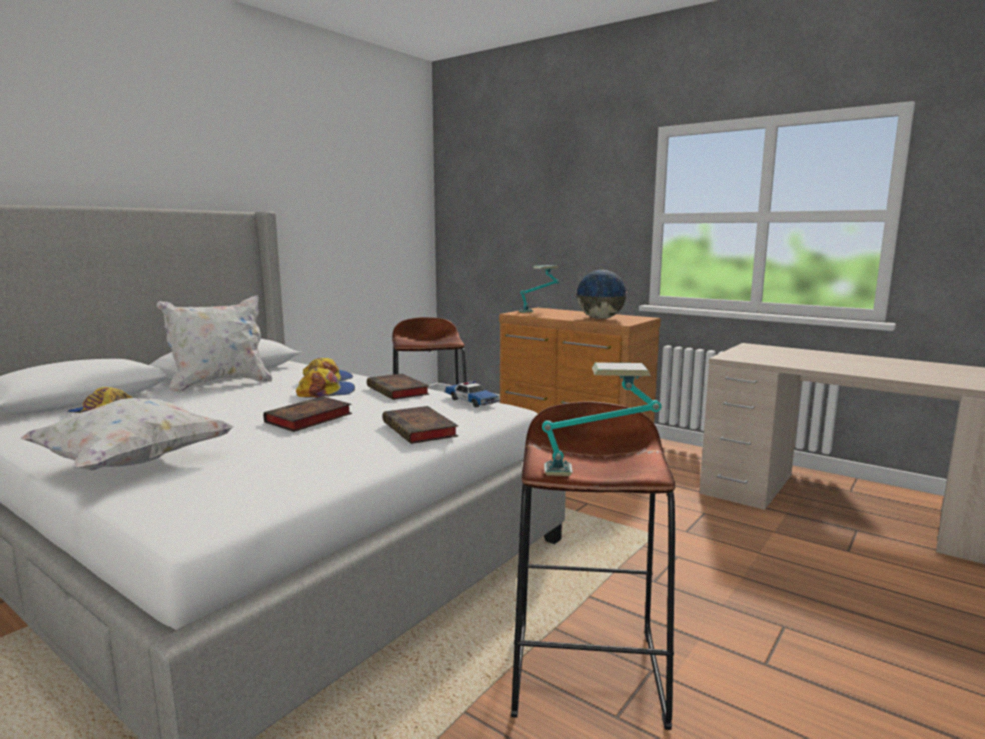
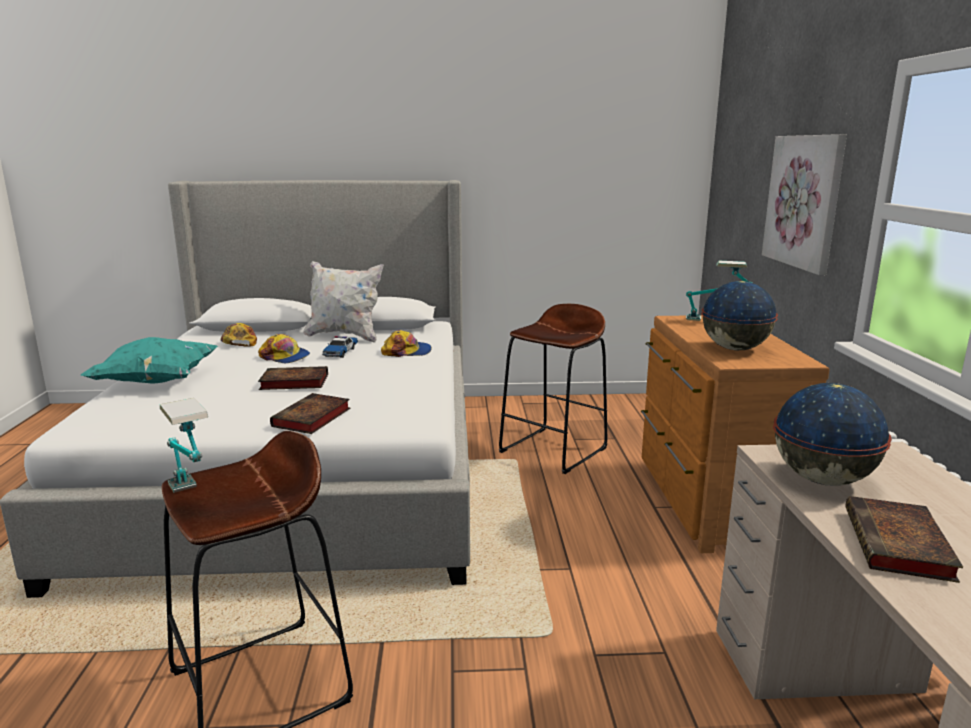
camera: 50 degrees right, 5 degrees up
(133, 463) = (156, 382): white pillow -> turquoise pillow
(326, 392) = (371, 363): cap -> cap (285, 357)
(399, 391) = (412, 378): book -> book (899, 546)
(471, 401) = (425, 407): toy car -> toy car (340, 352)
(573, 221) = (804, 201): none -> picture
(771, 359) = (822, 479): none -> globe

